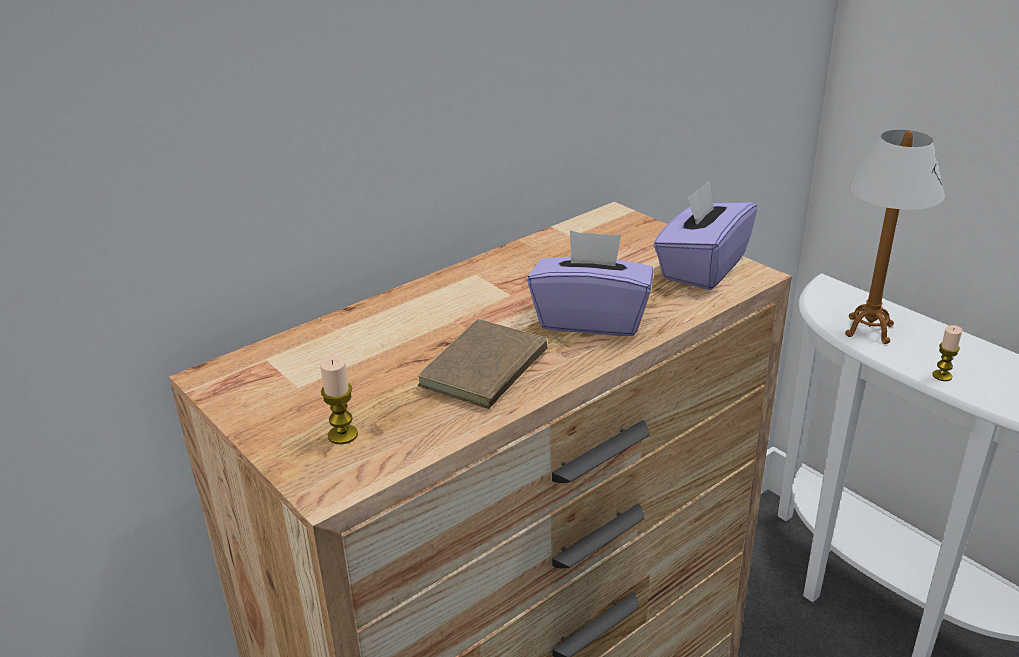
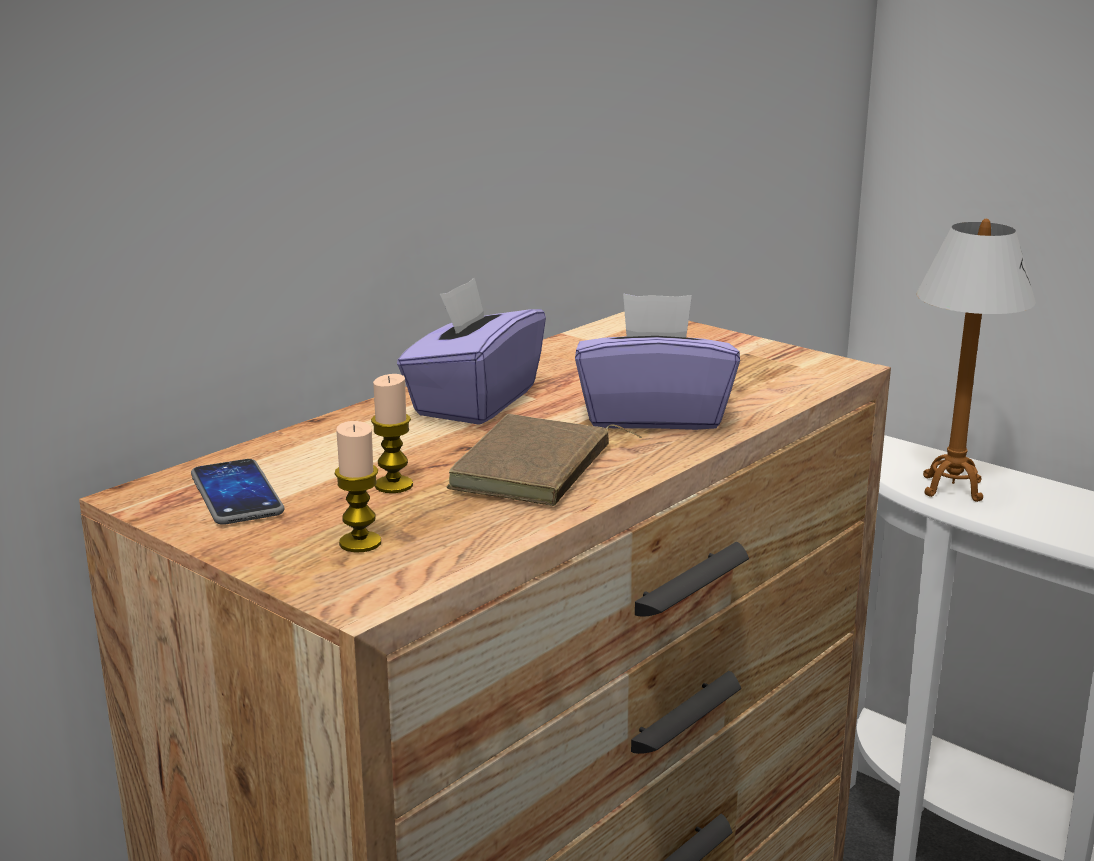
camera: 10 degrees left, 10 degrees down
(273, 380) = (236, 494): none -> phone
(701, 267) = (775, 363): purple tissue box -> purple tissue box (473, 402)
(942, 376) = (1057, 531): candle -> candle (393, 485)

